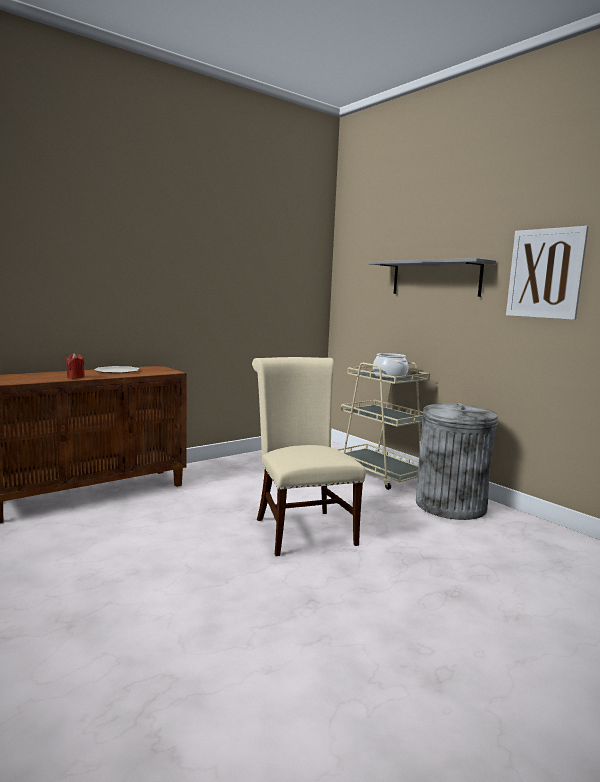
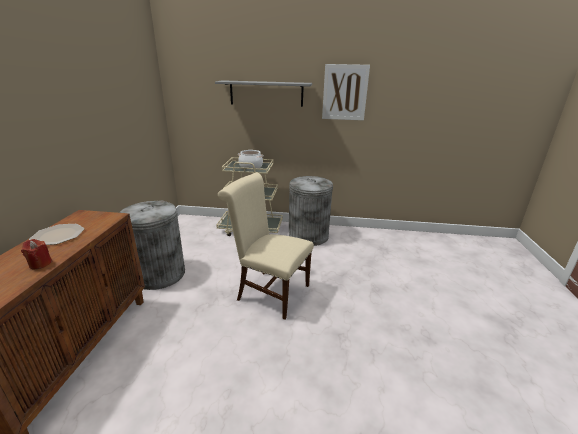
camera: 45 degrees left, 15 degrees up
(225, 473) = (159, 274): none -> grey trash can

